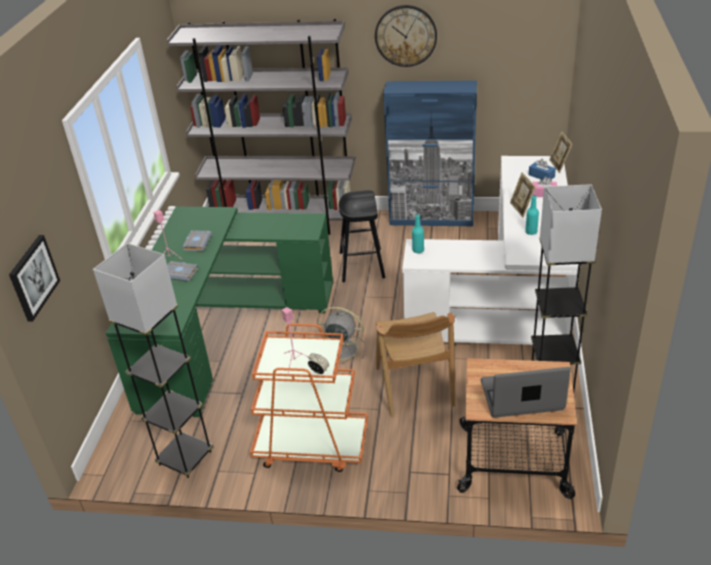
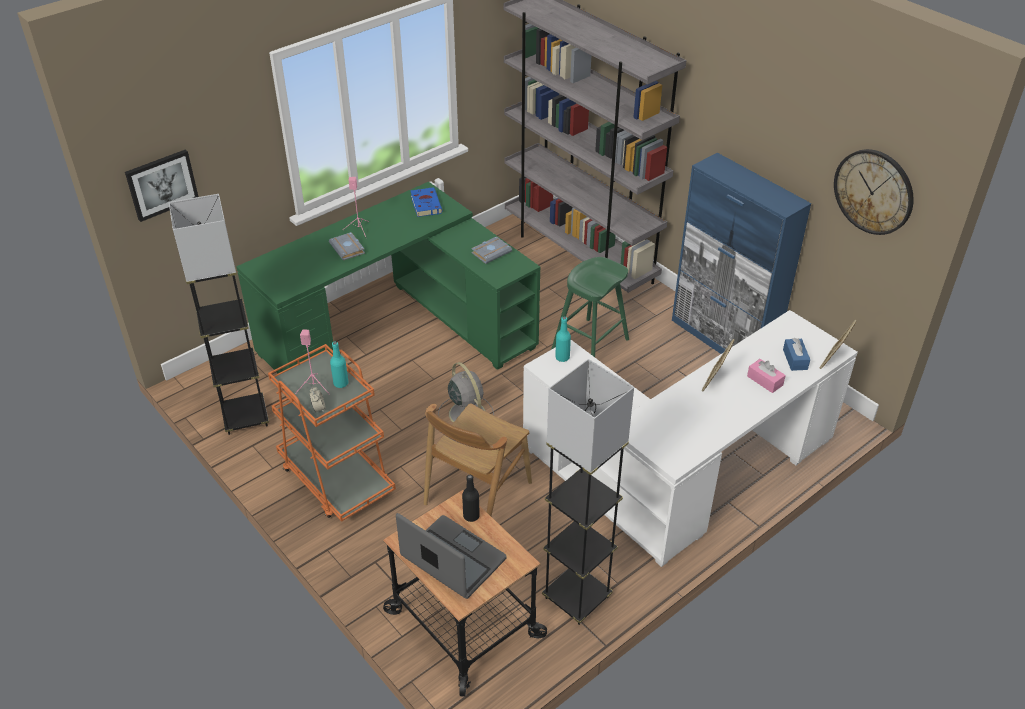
camera: 40 degrees right, 5 degrees up
(195, 219) = (425, 204): none -> blue book
(197, 242) = (397, 227): grey book -> grey book (491, 252)
(362, 265) = (590, 345): black stool -> green stool
(405, 35) = (749, 109): wall clock -> wall clock (874, 191)
(494, 367) = (471, 516): none -> black bottle
(531, 232) = (685, 411): turquoise bottle -> turquoise bottle (341, 383)

